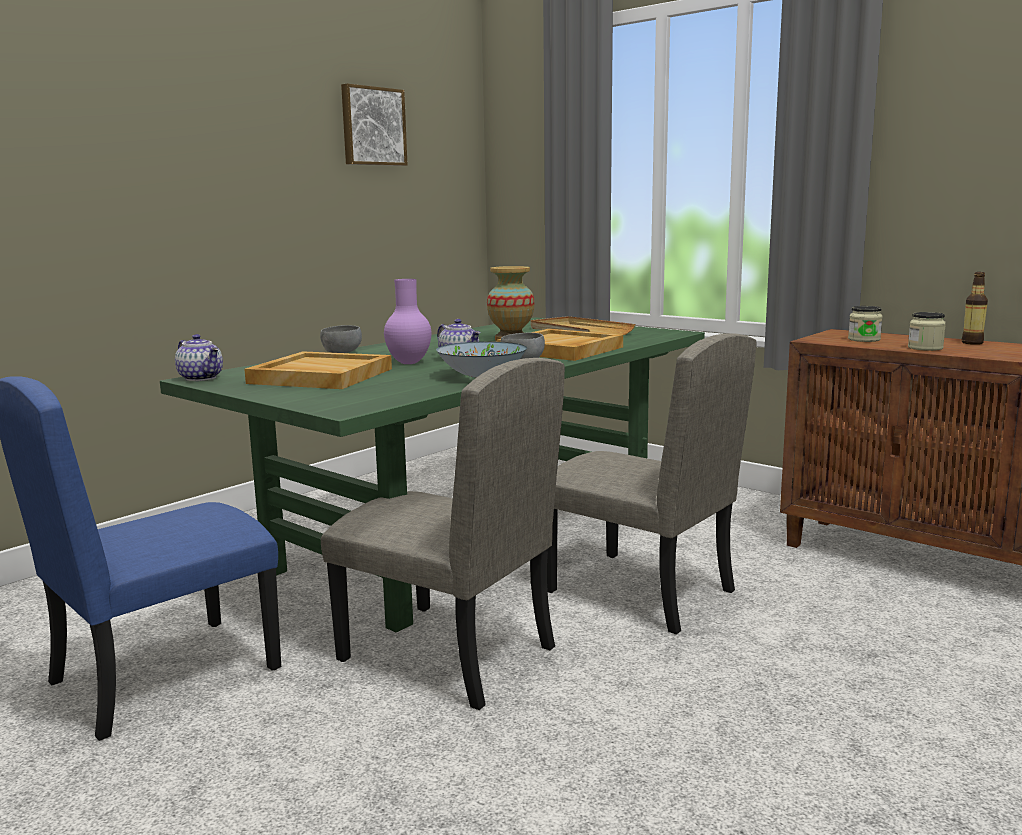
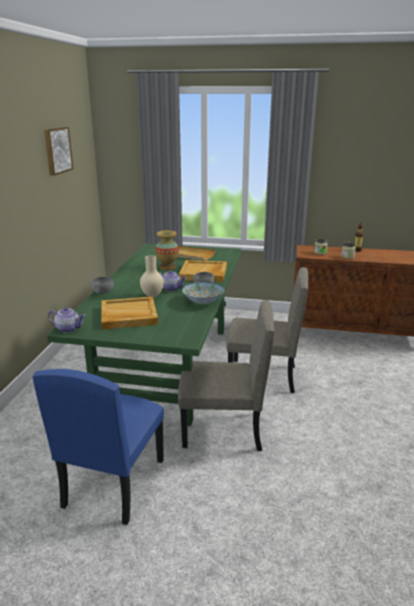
camera: 30 degrees left, 10 degrees up
(410, 363) = (153, 296): purple vase -> beige vase

